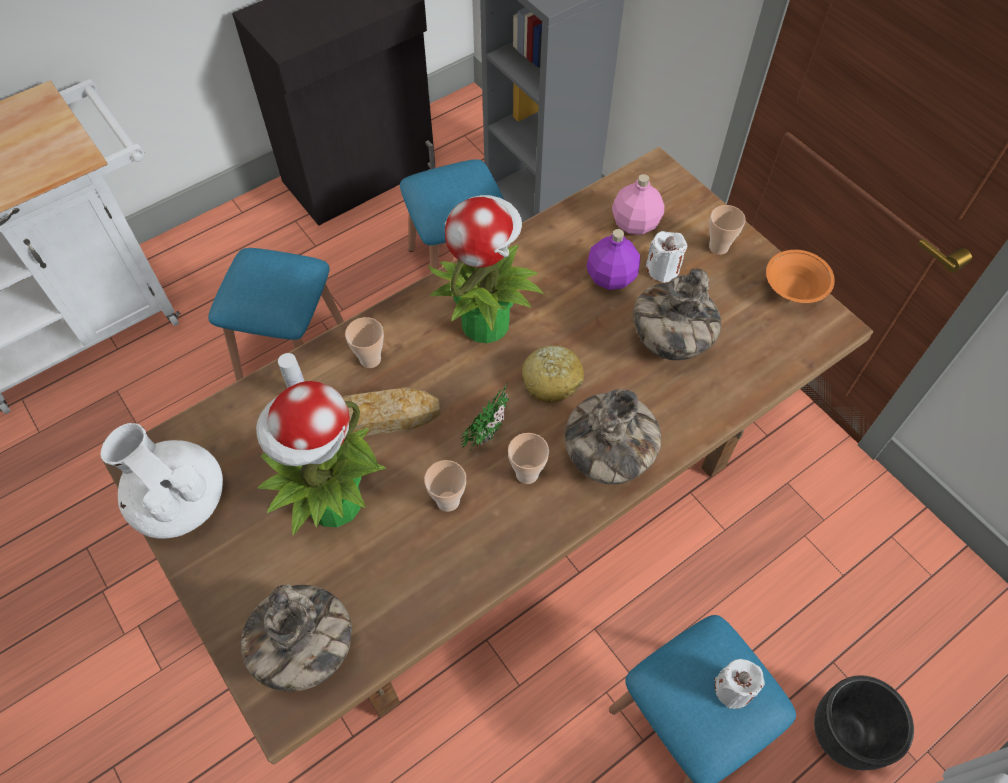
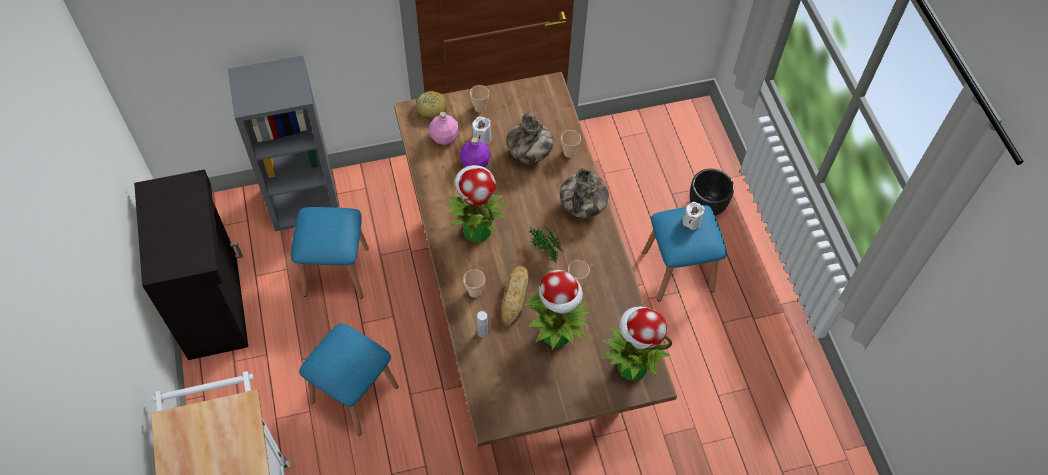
camera: 70 degrees left, 0 degrees up
(179, 501) = (524, 407): white teapot -> none
(306, 651) = (631, 366): vase -> potted plant
(527, 474) = (576, 244): cup -> cup (569, 153)
(552, 380) = (527, 213): bread -> bread (431, 109)
(793, 291) = (523, 91): orange bowl -> none

